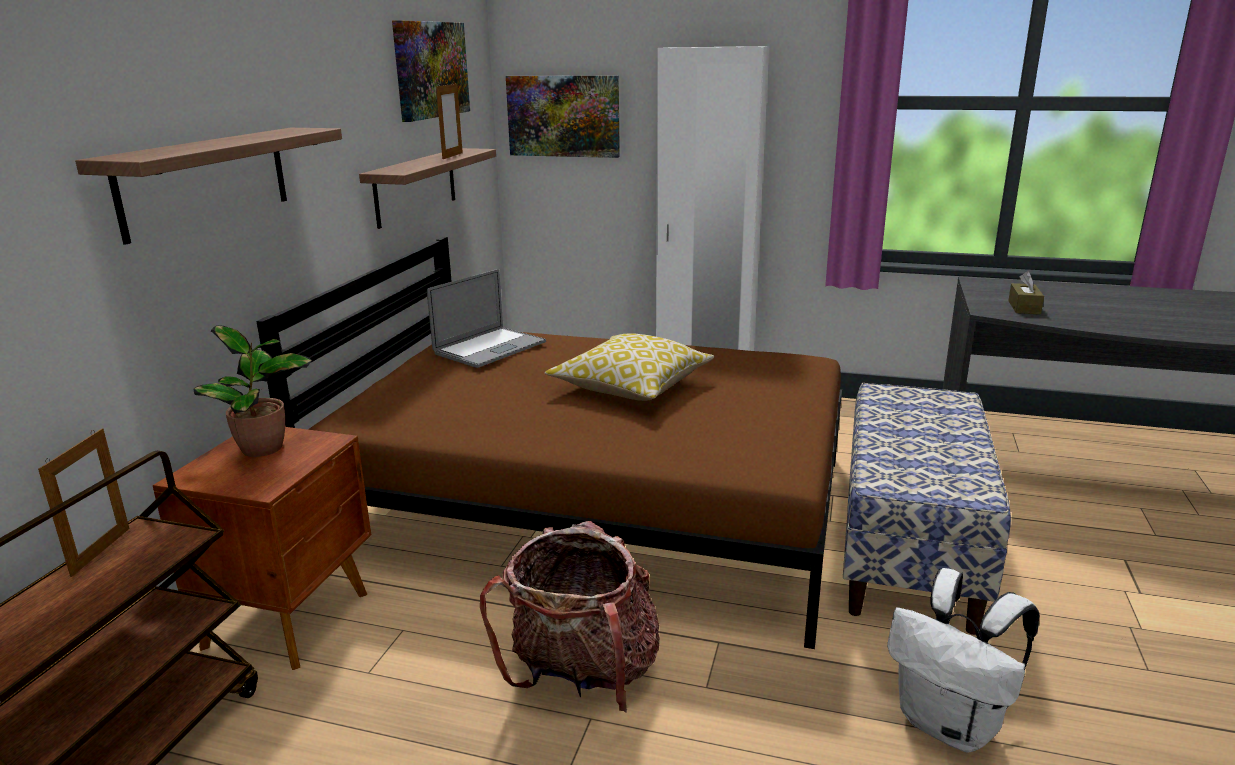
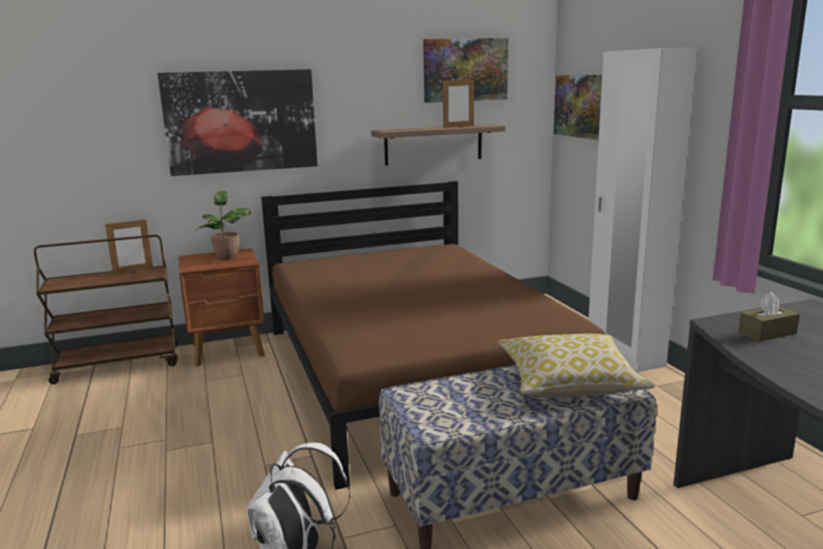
camera: 55 degrees right, 5 degrees down
(206, 181) = (241, 121): shelf -> picture
(490, 348) = (428, 255): laptop -> none
(582, 675) = (244, 428): backpack -> none
(631, 386) = (432, 294): pillow -> pillow (569, 383)

